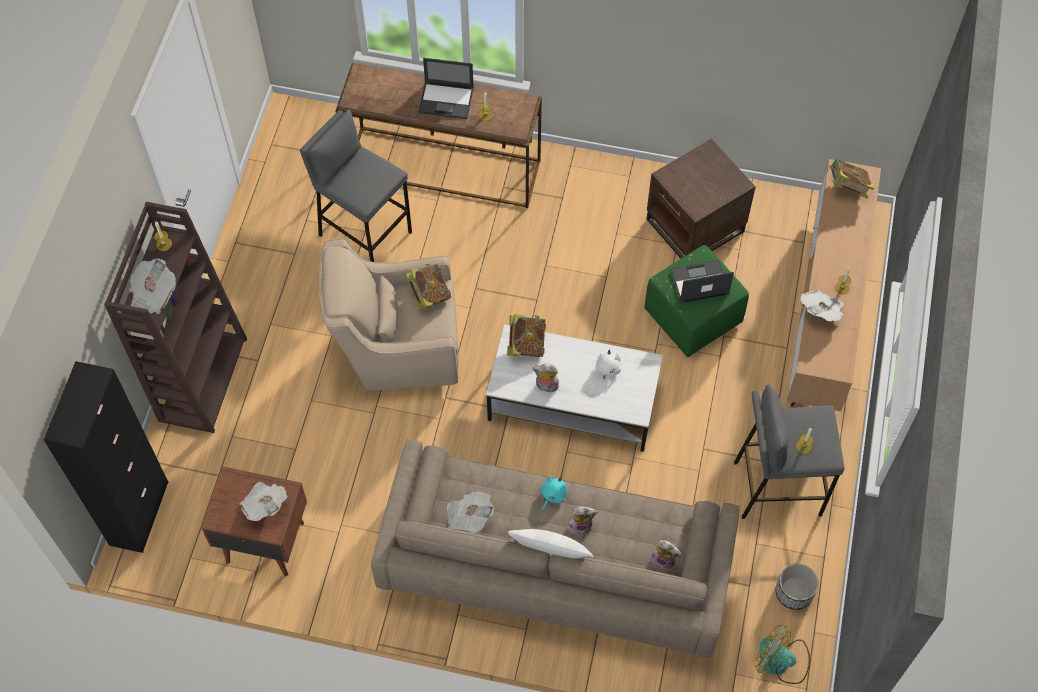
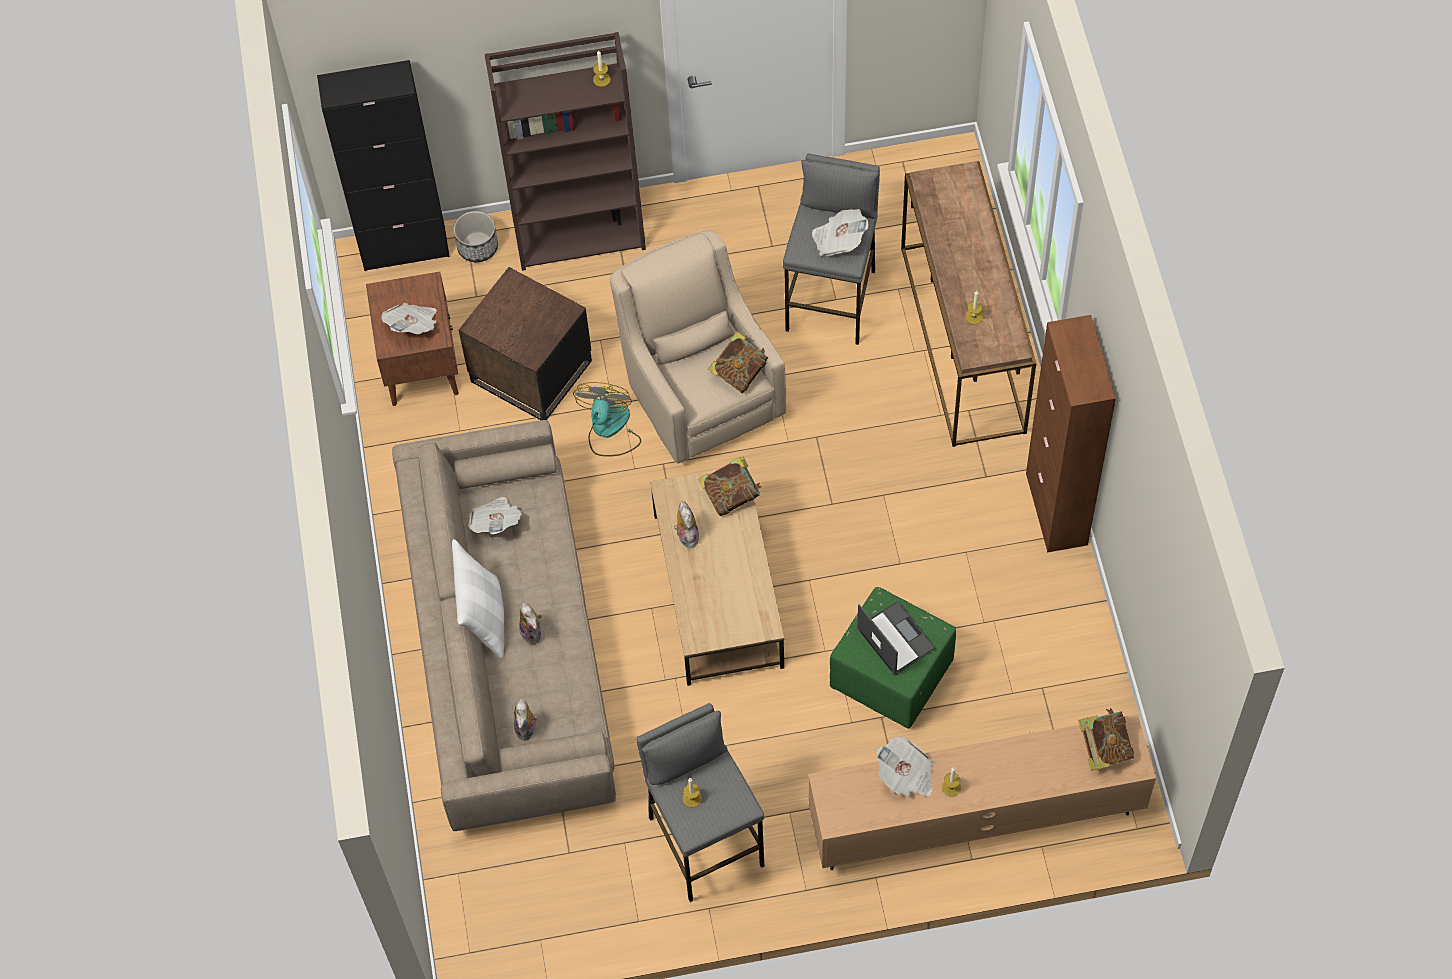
camera: 70 degrees right, 0 degrees up
(152, 295) = (538, 97): newspaper -> newspaper (838, 240)
(447, 100) = (973, 271): laptop -> none
(552, 495) = (557, 592): turquoise plush toy -> none
(573, 401) = (717, 590): white coffee table -> brown coffee table
(607, 370) = (736, 589): white plush toy -> none
(608, 168) = (1056, 509): none -> brown cabinet
(695, 226) = (1022, 633): brown side table -> brown side table (530, 372)
(781, 661) = (491, 916): fan -> fan (609, 430)
(794, 593) = (580, 902): planter -> planter (477, 247)

